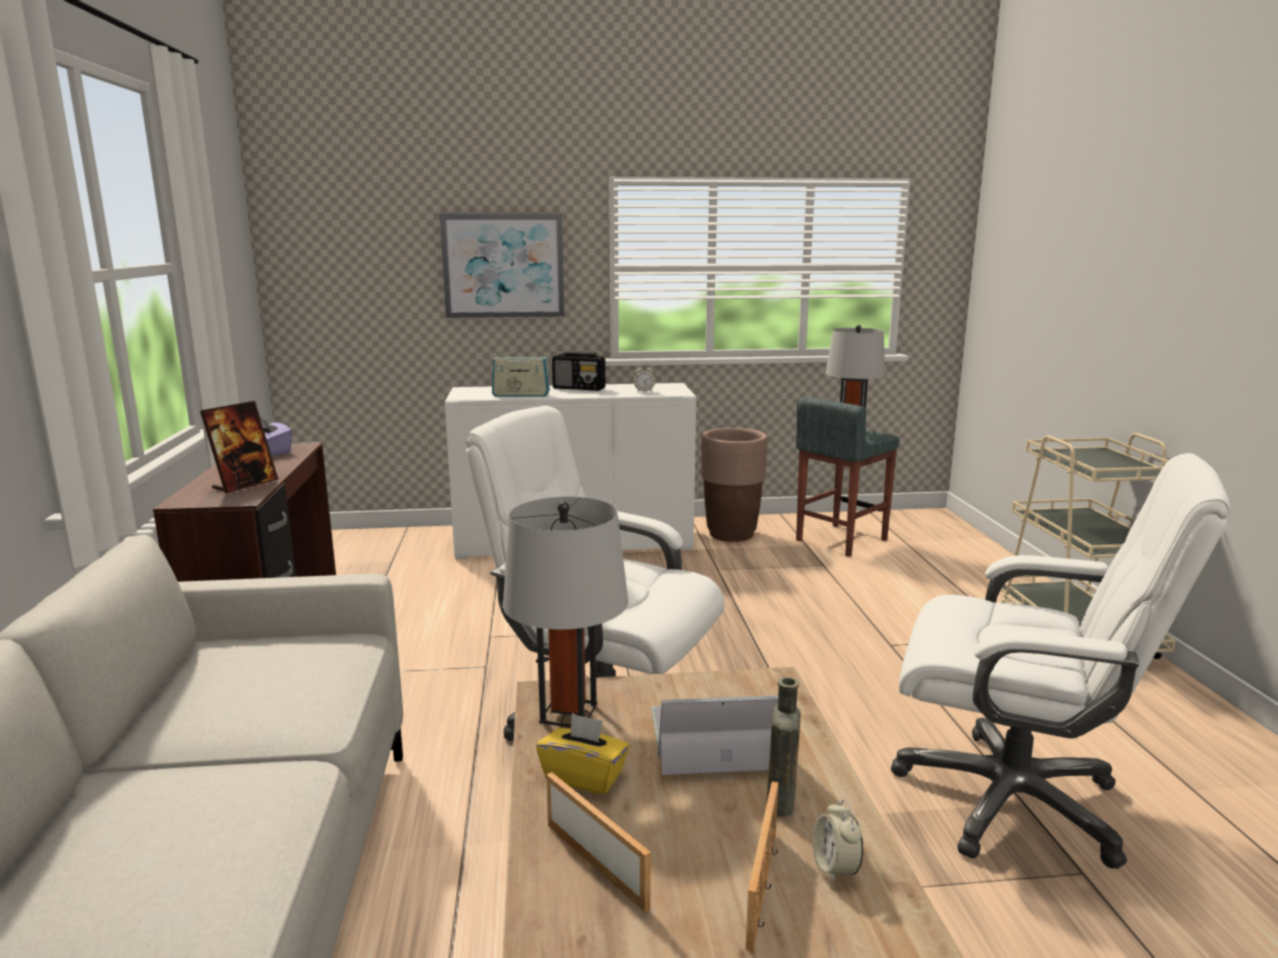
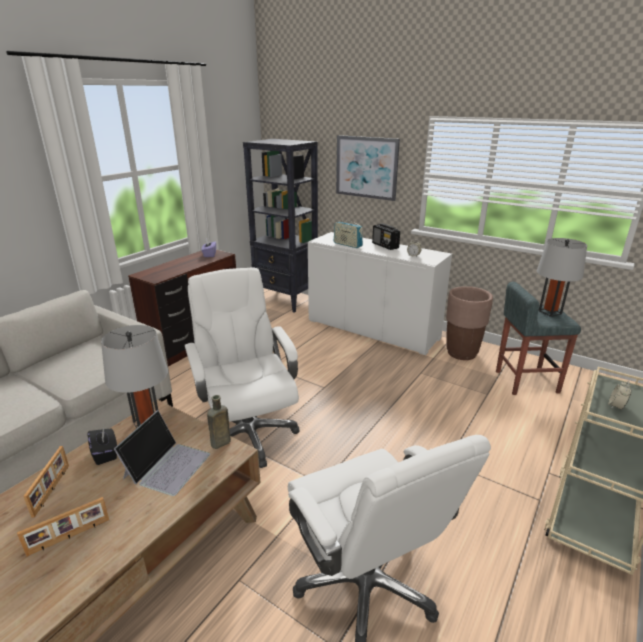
camera: 40 degrees right, 10 degrees up
(245, 485) = (170, 271): picture frame -> none
(364, 544) = (286, 300): none -> black bookcase
(584, 777) = (105, 453): yellow tissue box -> black tissue box
(716, 738) = (167, 465): laptop -> laptop turned 75 degrees clockwise
(781, 803) = (134, 509): brown bottle -> brown bottle (219, 443)
(835, 868) = (98, 549): alarm clock -> alarm clock (616, 406)

